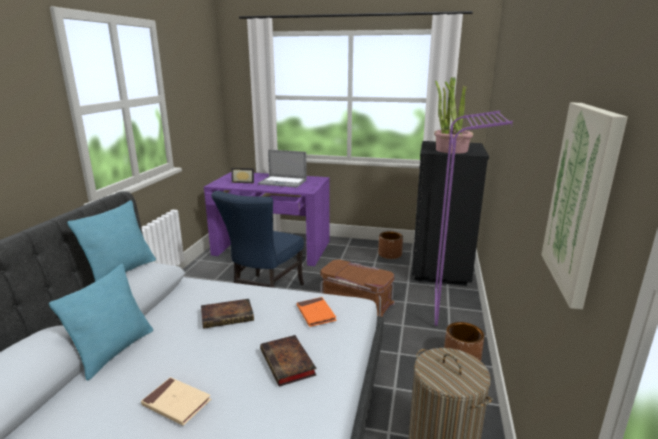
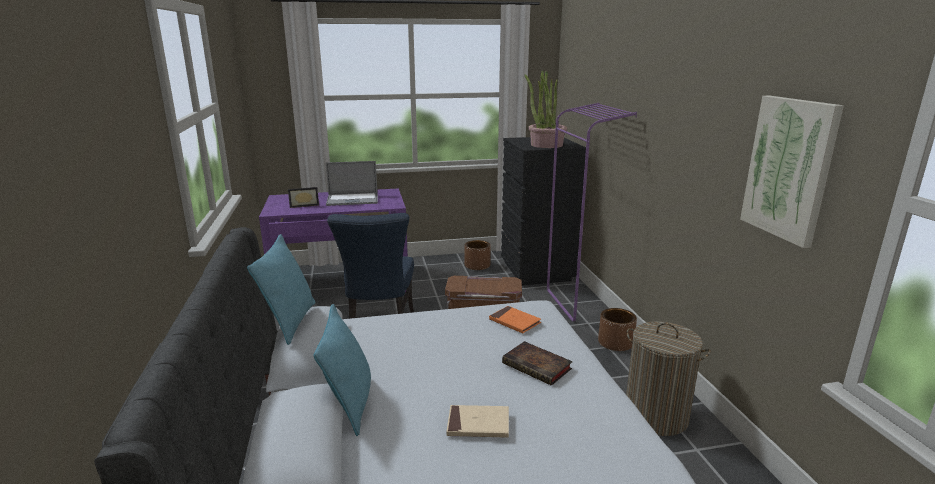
camera: 25 degrees left, 0 degrees up
(228, 316) = (432, 343): book -> none

